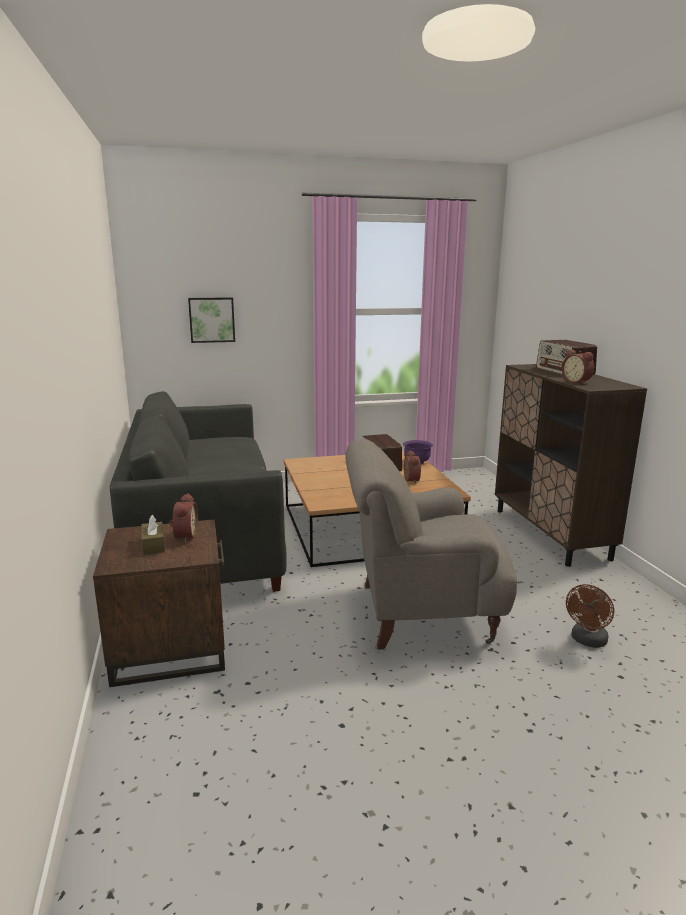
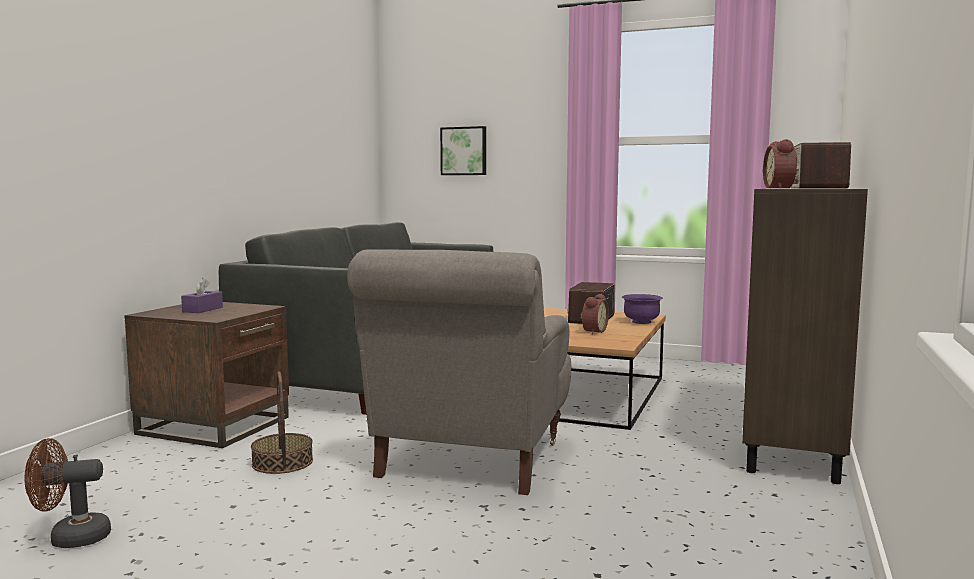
camera: 35 degrees right, 10 degrees down
(153, 545) = (202, 309): brown tissue box -> purple tissue box
(184, 536) = (235, 309): alarm clock -> none
(301, 665) = (282, 462): none -> basket
(420, 612) = (469, 460): grey armchair -> grey armchair turned 105 degrees counterclockwise
(587, 641) = (621, 535): brown fan -> brown fan (70, 538)

